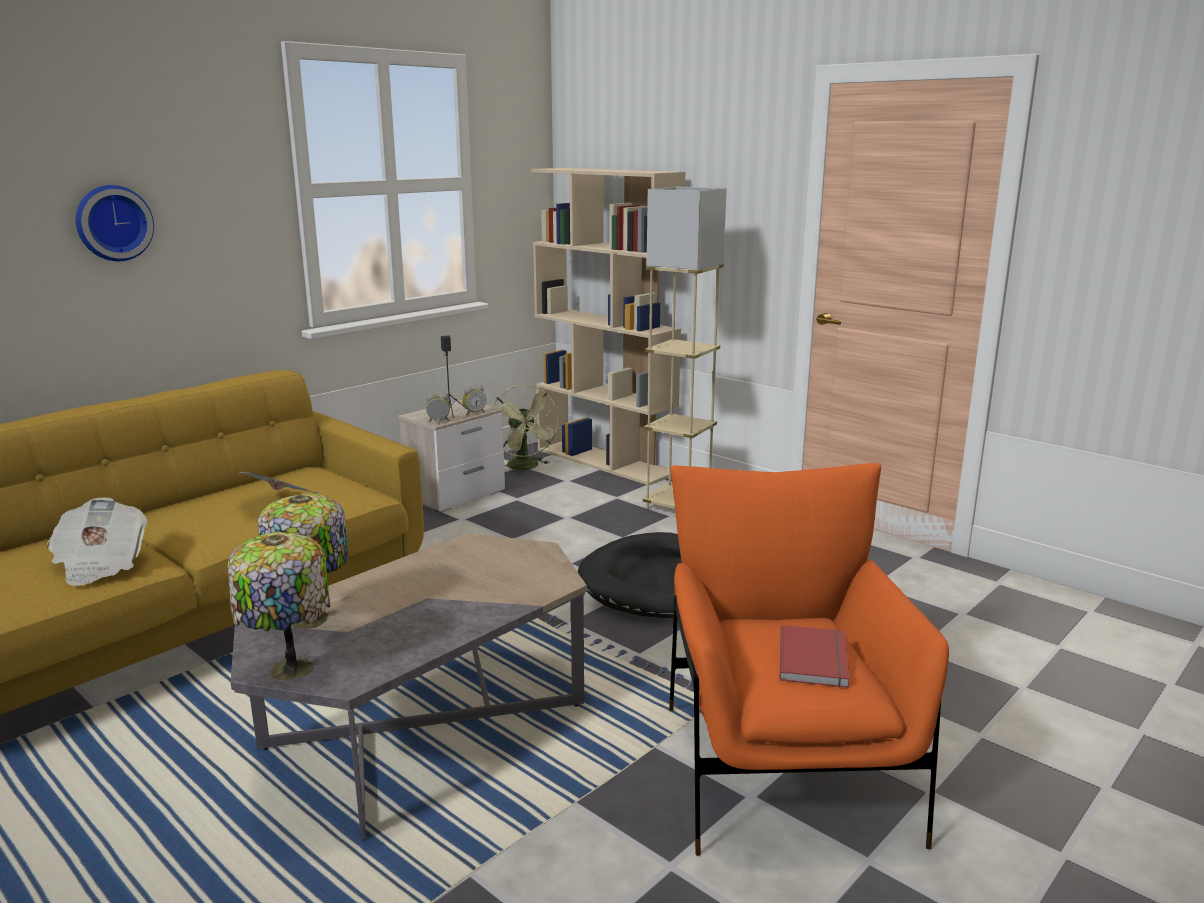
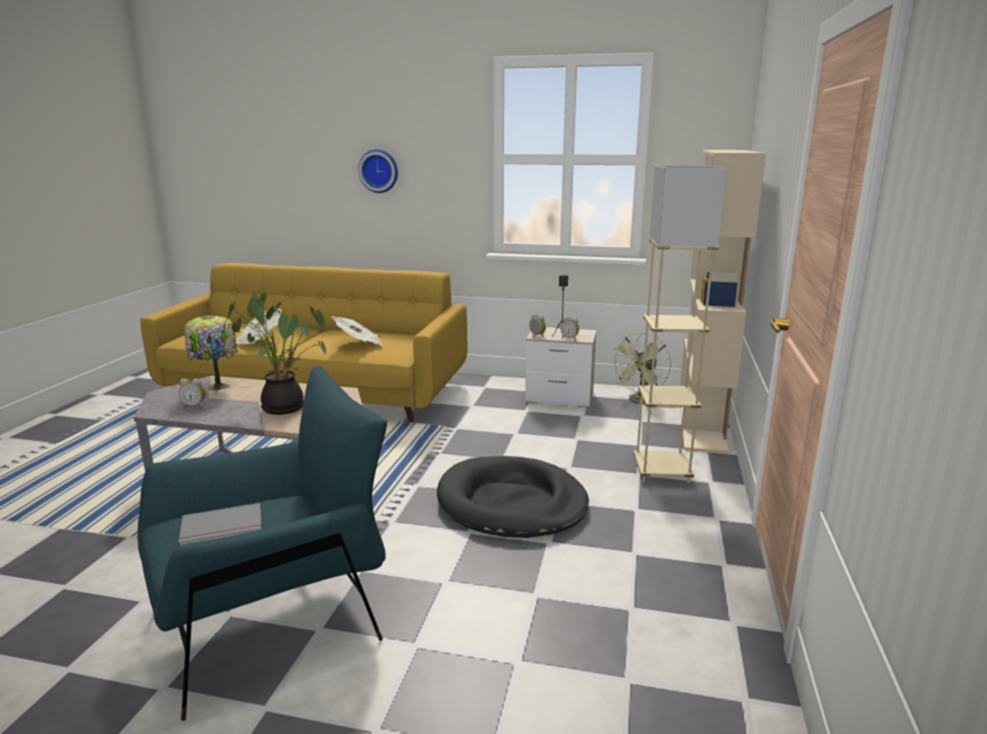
camera: 60 degrees right, 0 degrees up
(288, 670) = (160, 398): table lamp -> none
(377, 644) = (195, 406): none -> alarm clock
(474, 582) = (285, 406): none -> potted plant
(783, 765) = (274, 620): orange armchair -> blue armchair
(816, 659) = (222, 530): red book -> grey book

